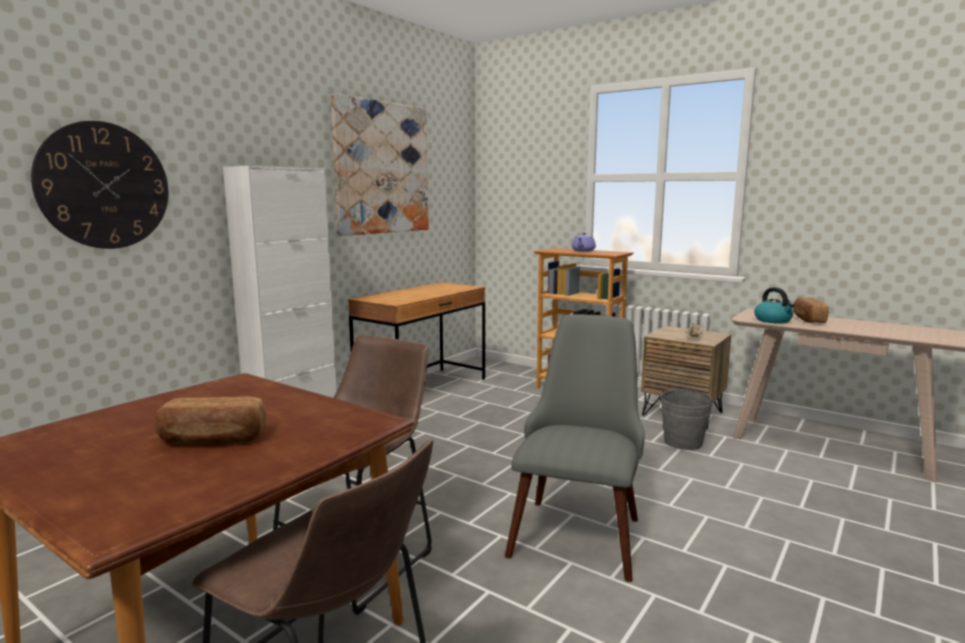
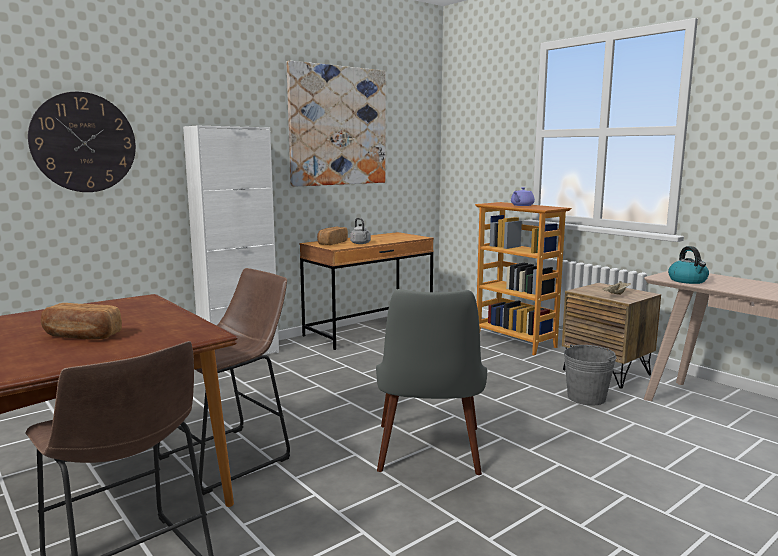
camera: 15 degrees right, 0 degrees up
(418, 296) = (361, 243): none -> grey kettle
(579, 527) = (429, 456): grey chair -> grey chair turned 150 degrees clockwise
(807, 319) = (729, 282): bread -> bread (332, 243)

